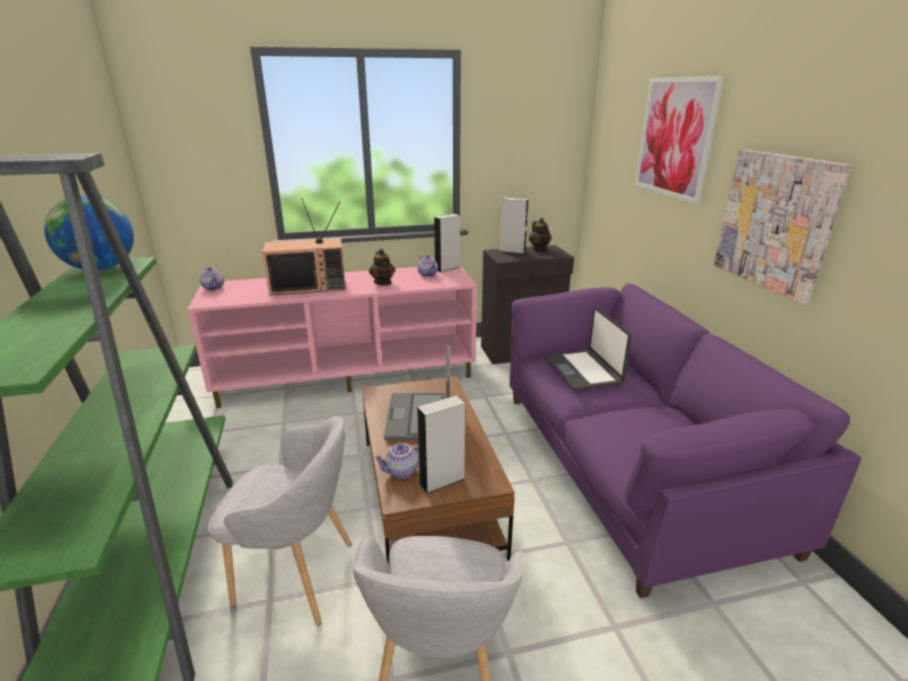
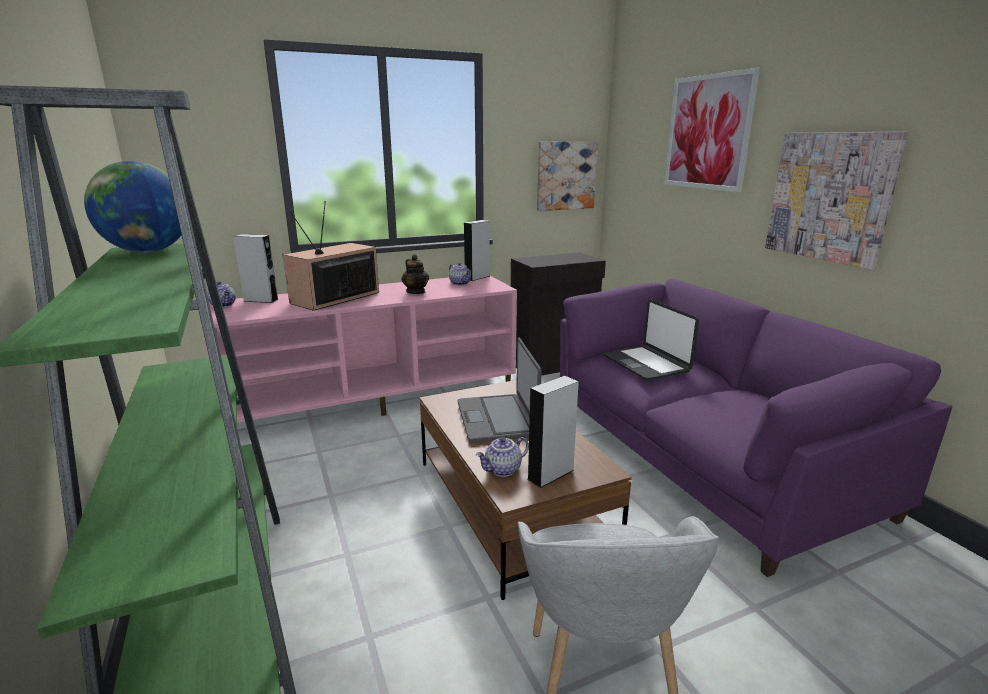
camera: 10 degrees left, 5 degrees down
(298, 576) = (394, 606): grey armchair -> none
(309, 286) = (335, 298): television -> television turned 150 degrees clockwise
(512, 251) = (541, 258): grey speaker -> grey speaker (261, 300)
(539, 249) = (567, 255): teapot -> none
(546, 168) = (566, 175): none -> picture

